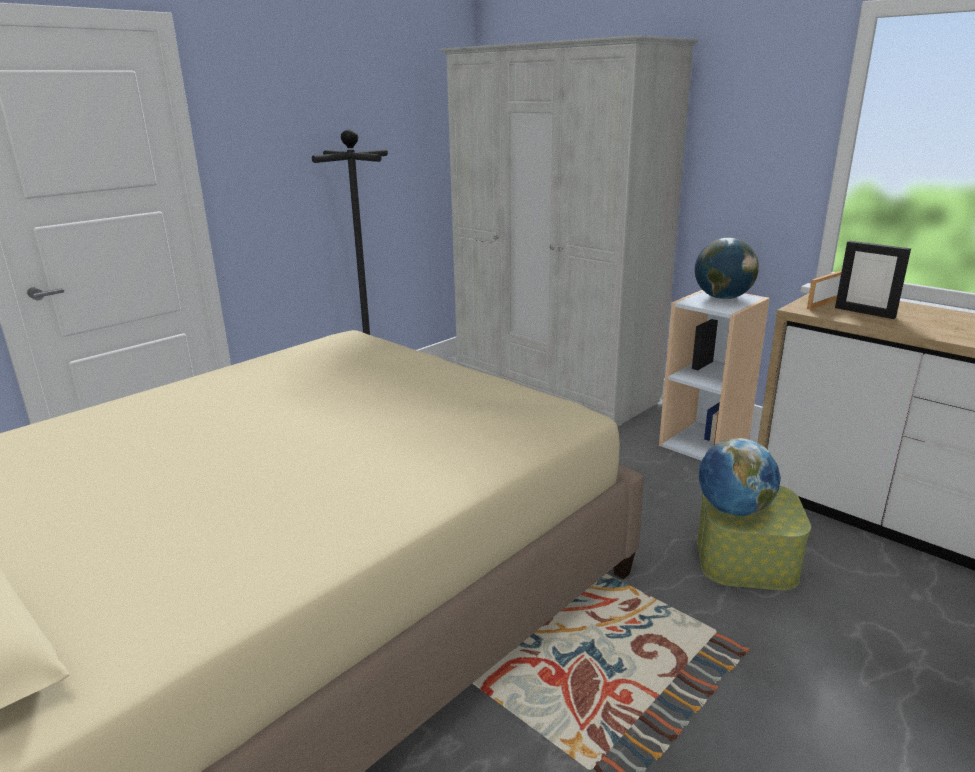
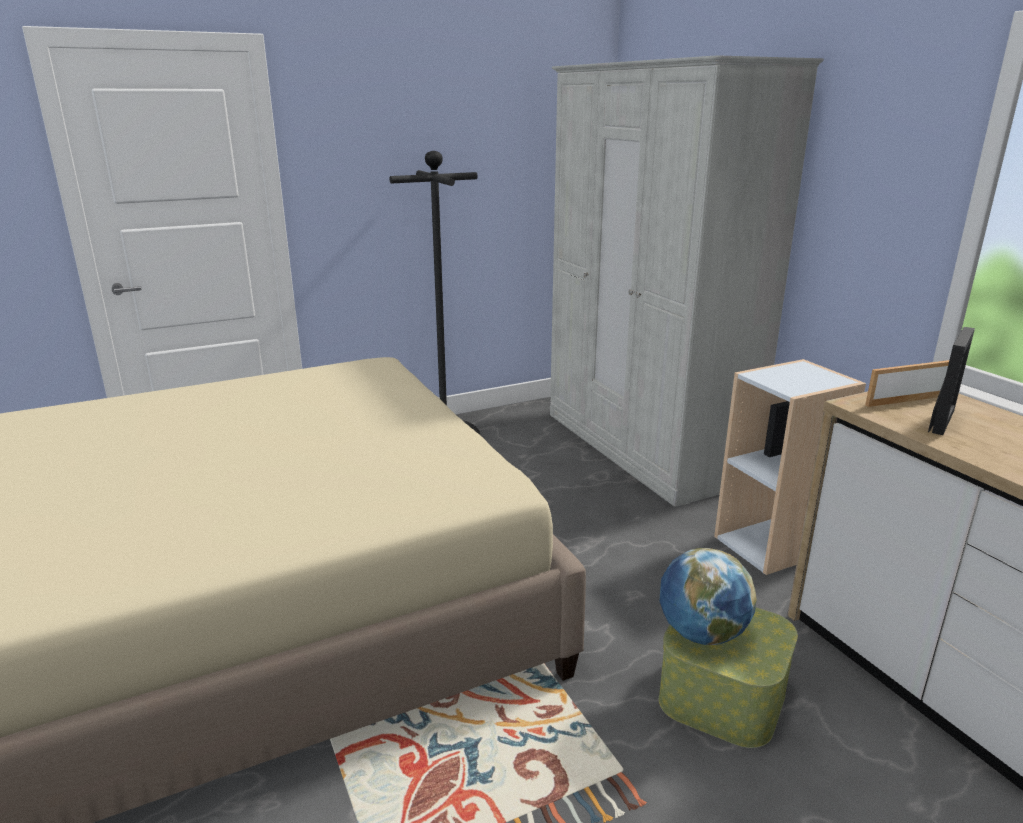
camera: 20 degrees right, 0 degrees up
(722, 298) = (803, 375): globe -> none
(865, 312) = (941, 421): picture frame -> picture frame turned 120 degrees counterclockwise

